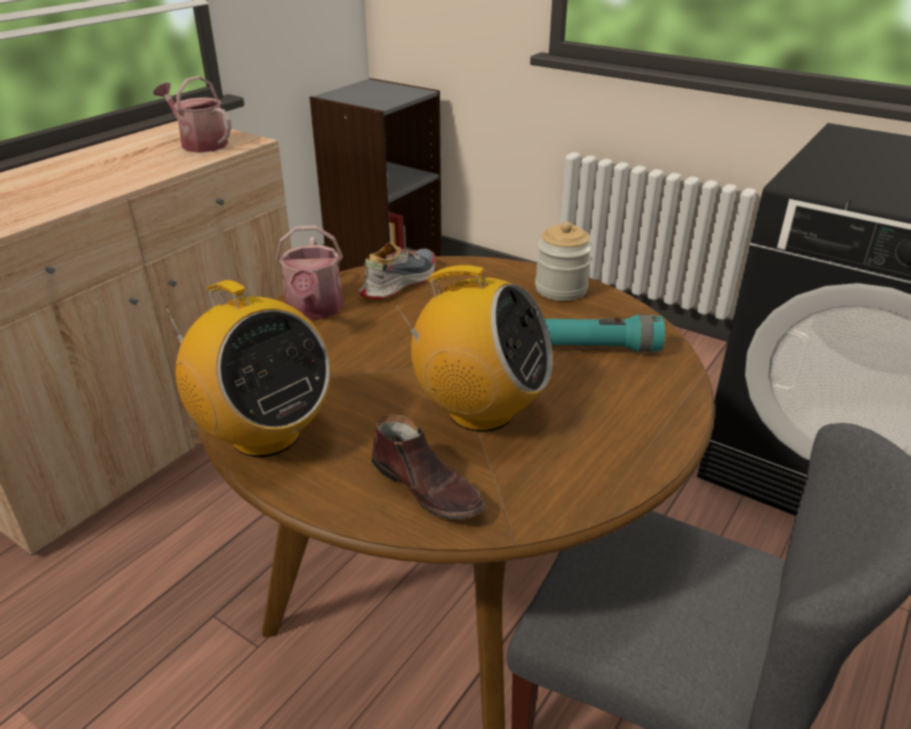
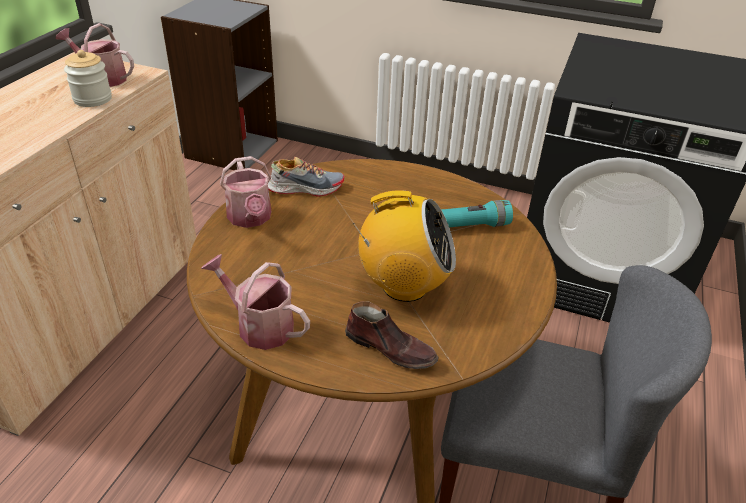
camera: 15 degrees left, 5 degrees up
(264, 434) = (259, 325): radio -> watering can
(398, 282) = (305, 188): shoe -> shoe turned 60 degrees clockwise
(561, 289) = (425, 181): jar -> jar (93, 99)

